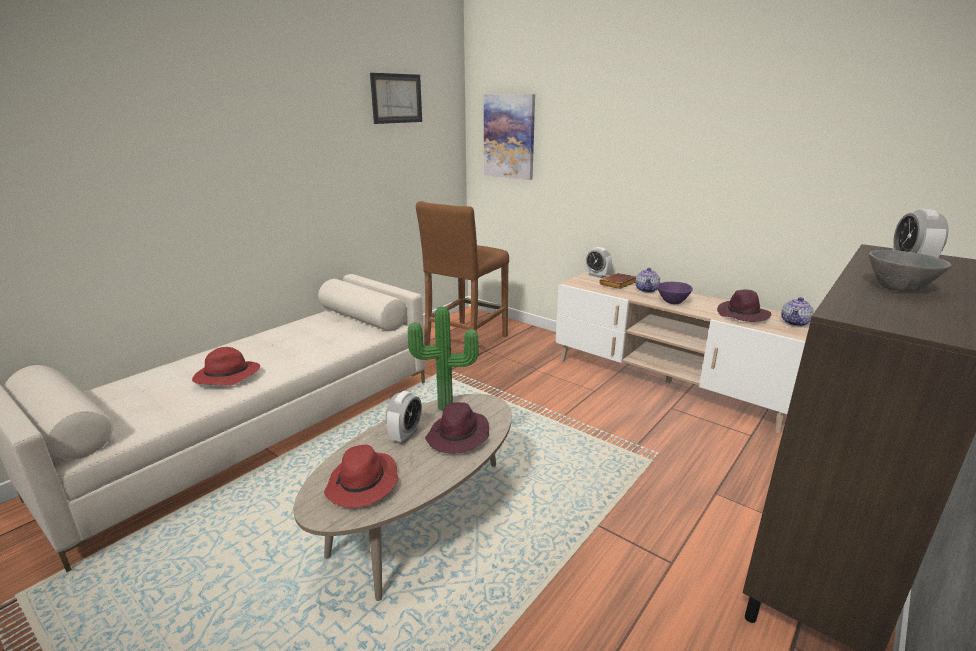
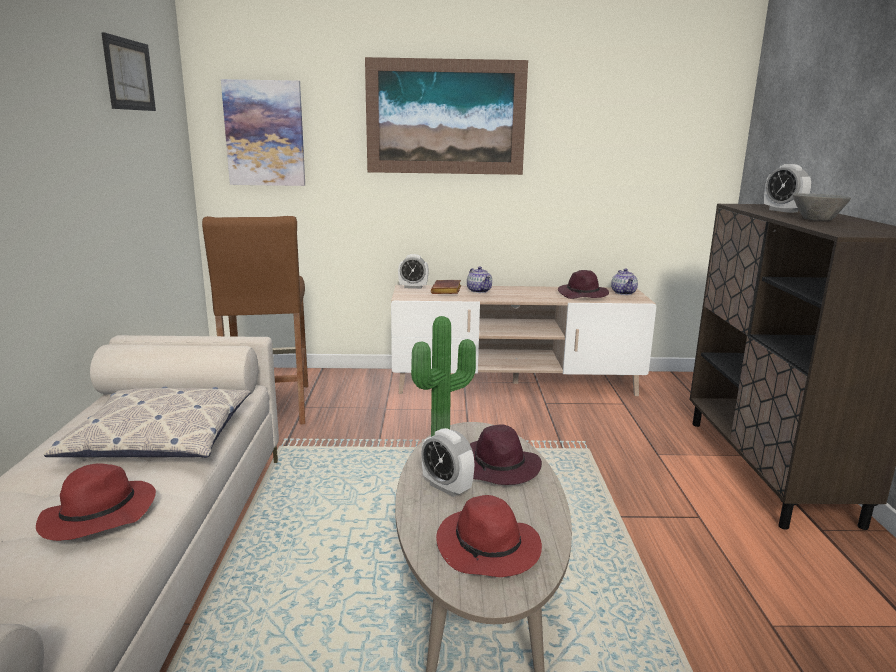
camera: 40 degrees left, 5 degrees down
(310, 344) = (160, 438): none -> pillow
(405, 435) = (447, 487): alarm clock -> alarm clock turned 150 degrees clockwise
(644, 125) = (445, 117): none -> picture
(672, 301) = (516, 295): purple bowl -> none

